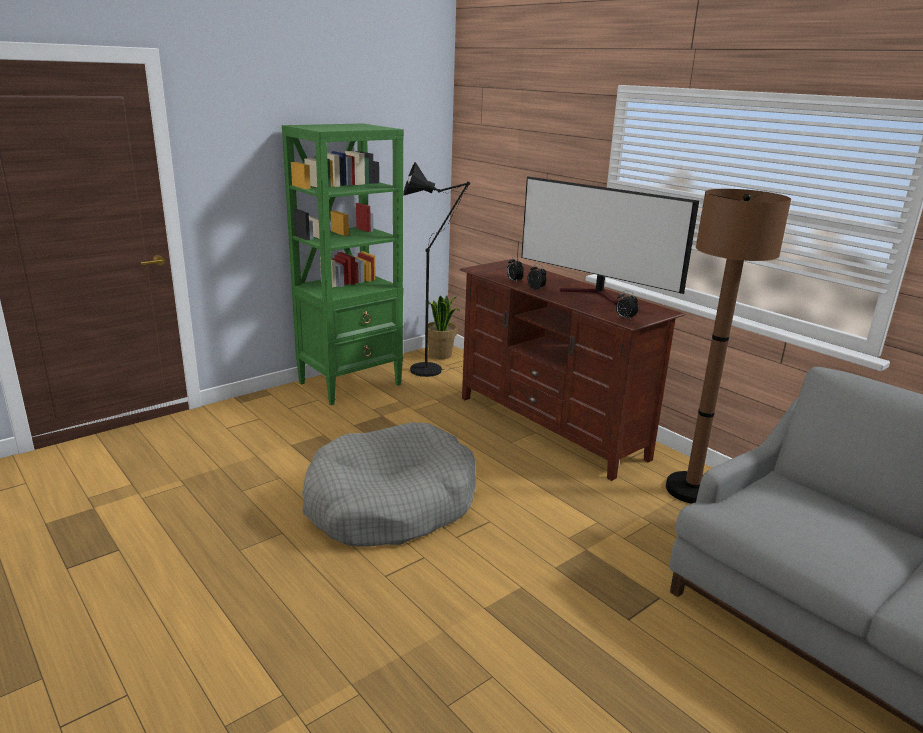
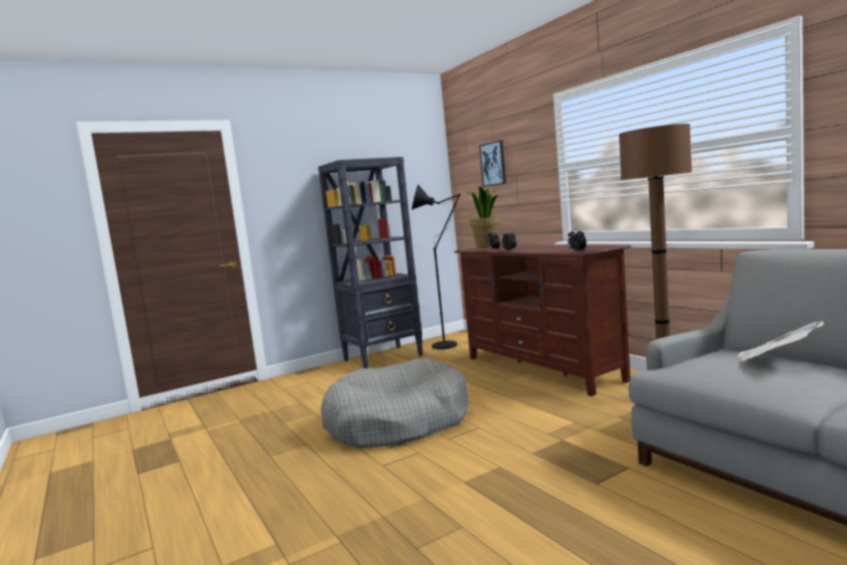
camera: 10 degrees right, 15 degrees down
(351, 383) = (384, 358): green bookcase -> black bookcase
(440, 355) = (458, 337): potted plant -> potted plant (487, 246)
(518, 149) = (493, 164): none -> picture
(596, 295) = (558, 247): television -> none
(834, 515) = (776, 361): none -> newspaper

